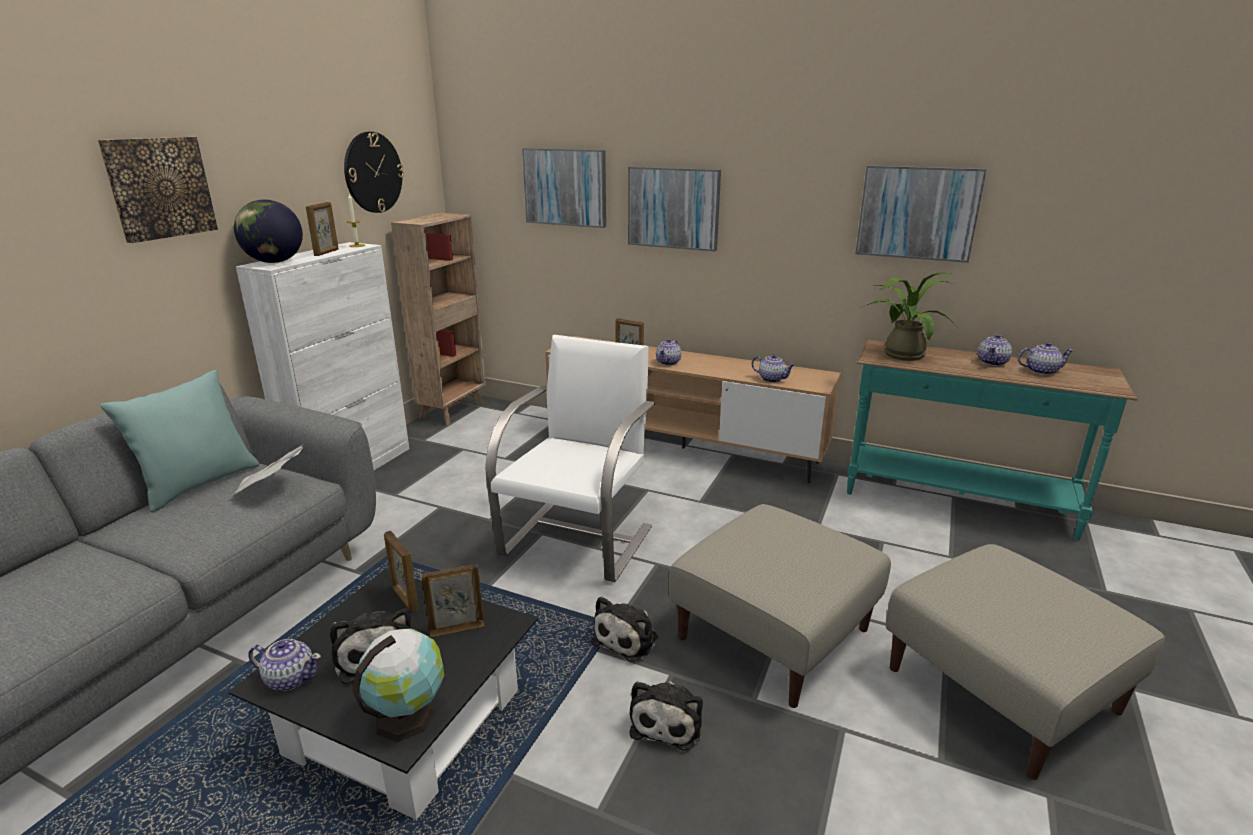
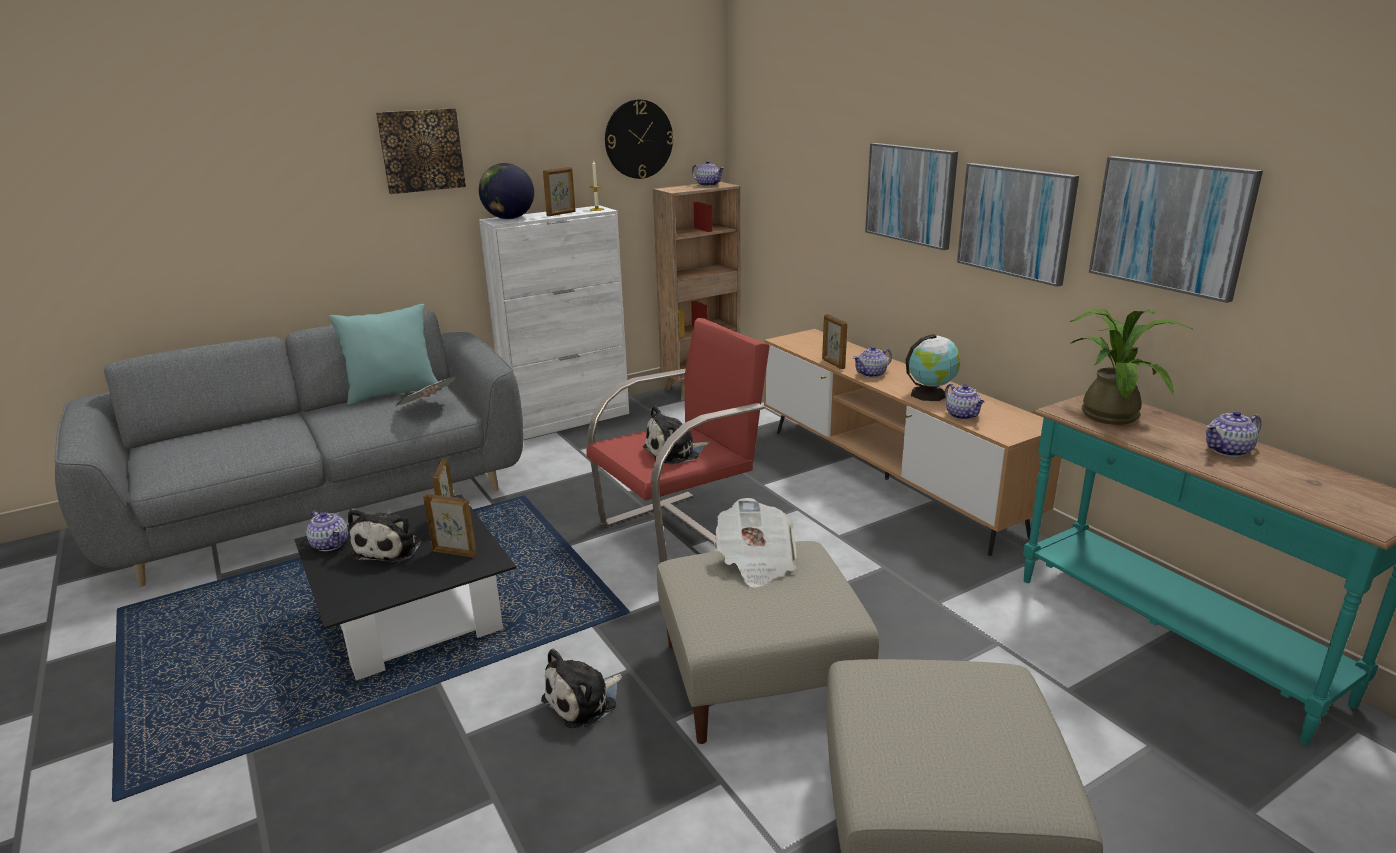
camera: 35 degrees right, 0 degrees up
(407, 715) = (362, 594): globe -> globe (930, 394)
(565, 187) = (819, 162): picture -> picture (1016, 222)
(578, 539) = (680, 532): white armchair -> red armchair
(628, 638) = (627, 627): plush toy -> plush toy (675, 452)
(753, 534) = (756, 562): none -> newspaper
(1040, 371) = (1286, 477): teapot -> teapot (708, 185)

